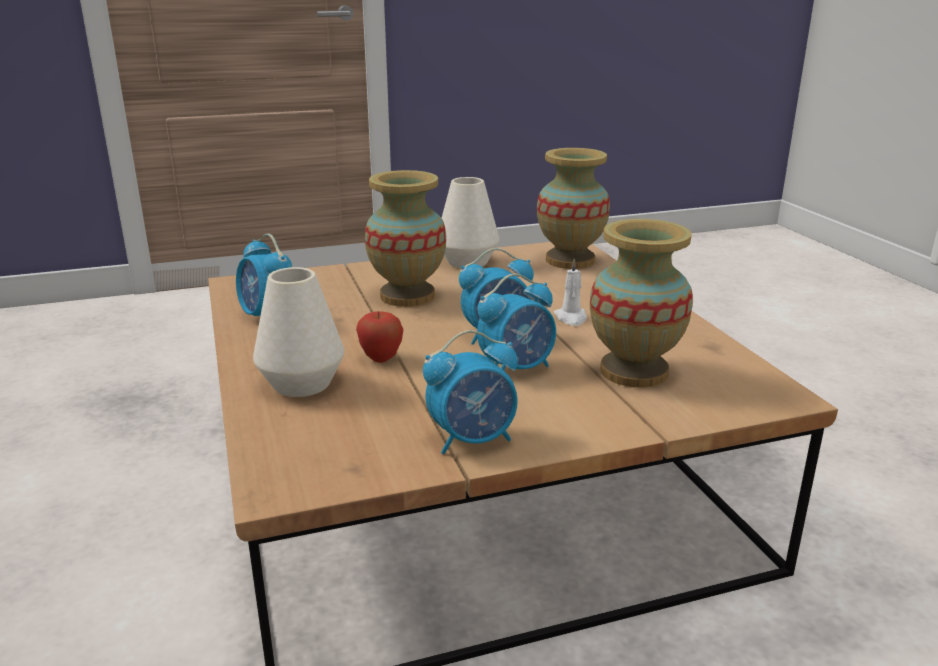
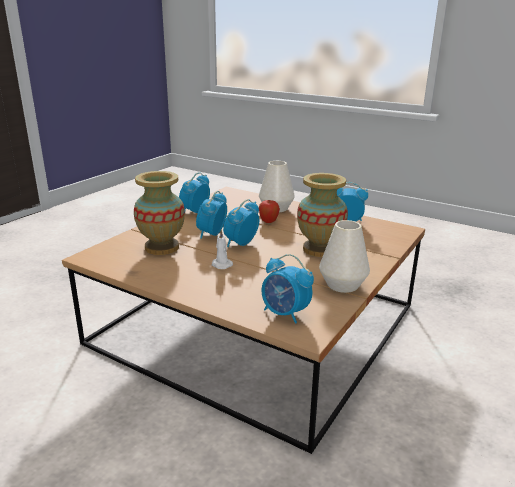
camera: 140 degrees right, 0 degrees up
(569, 260) = (285, 313): vase -> alarm clock

